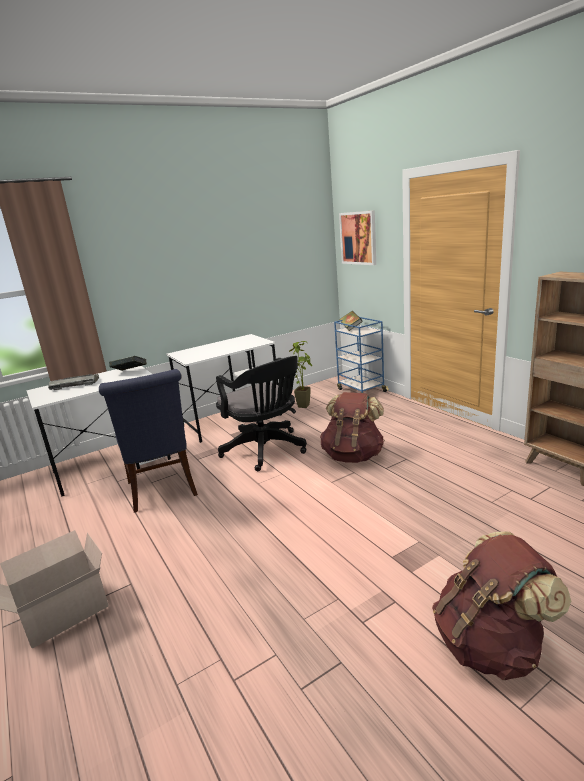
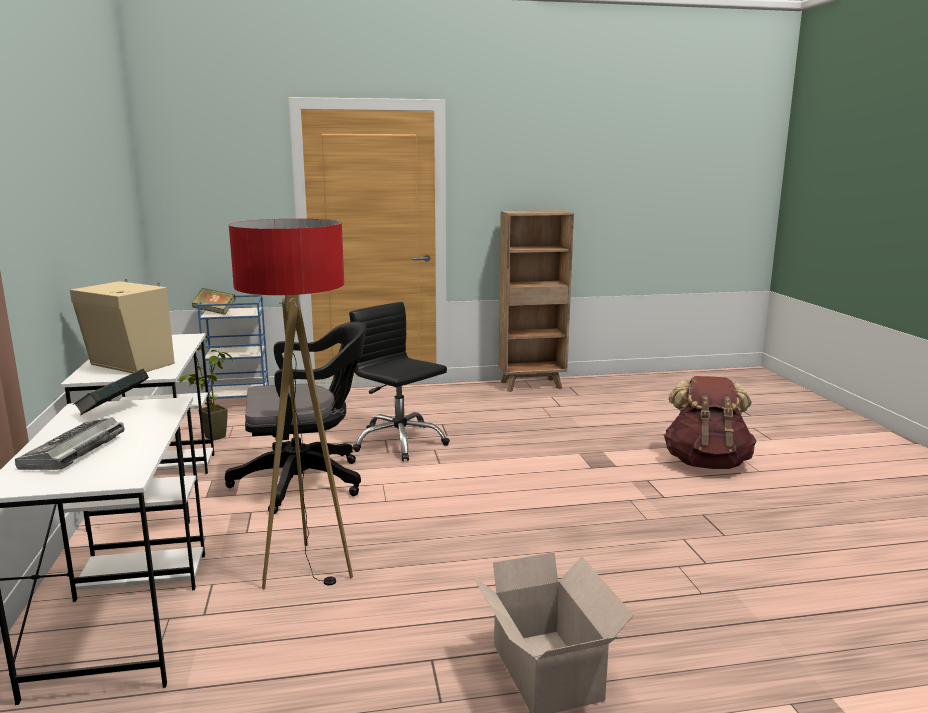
camera: 70 degrees left, 5 degrees down
(163, 490) = (307, 570): blue chair -> floor lamp
(201, 352) = (130, 365): none -> beige speaker
(353, 456) = (399, 442): brown backpack -> black office chair
(358, 238) = (200, 181): picture -> none

